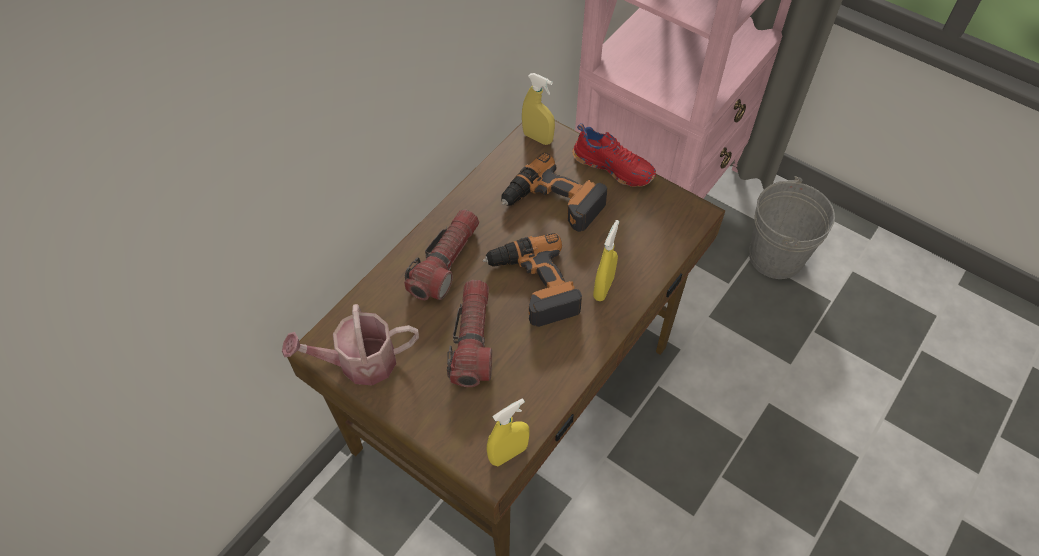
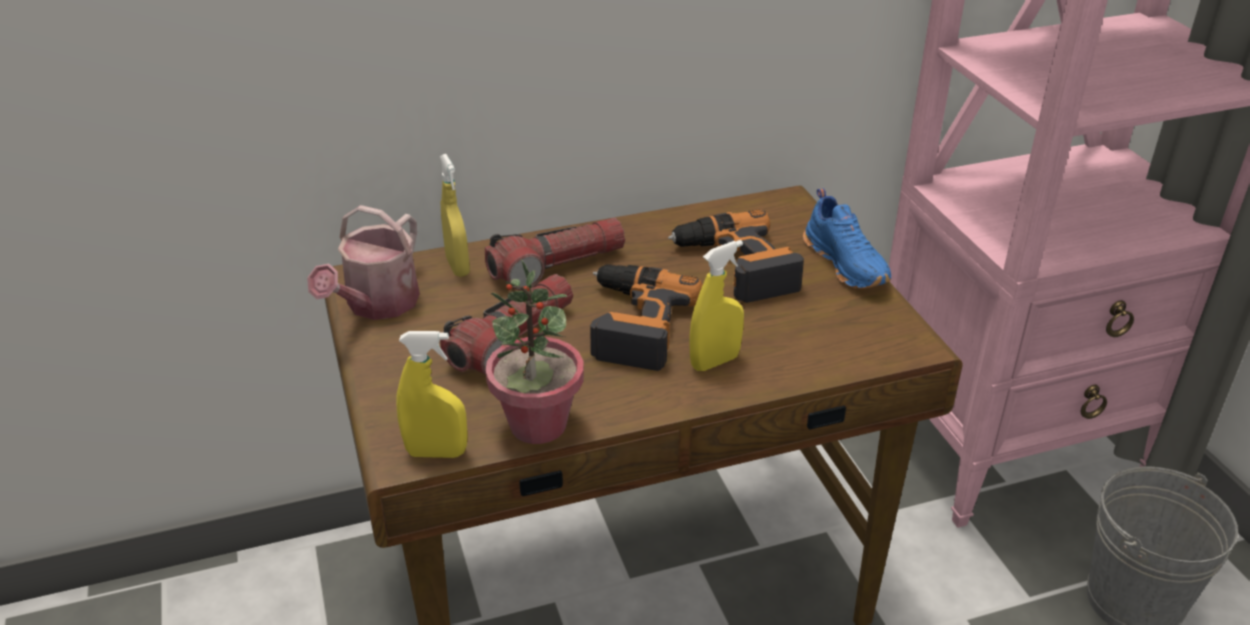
camera: 35 degrees right, 20 degrees down
(359, 363) = (377, 305): watering can -> watering can turned 90 degrees counterclockwise
(537, 138) = (777, 208): yellow spray bottle -> yellow spray bottle (457, 266)
(547, 396) = (537, 425): none -> potted plant
(614, 166) = (847, 264): red shoe -> blue shoe

